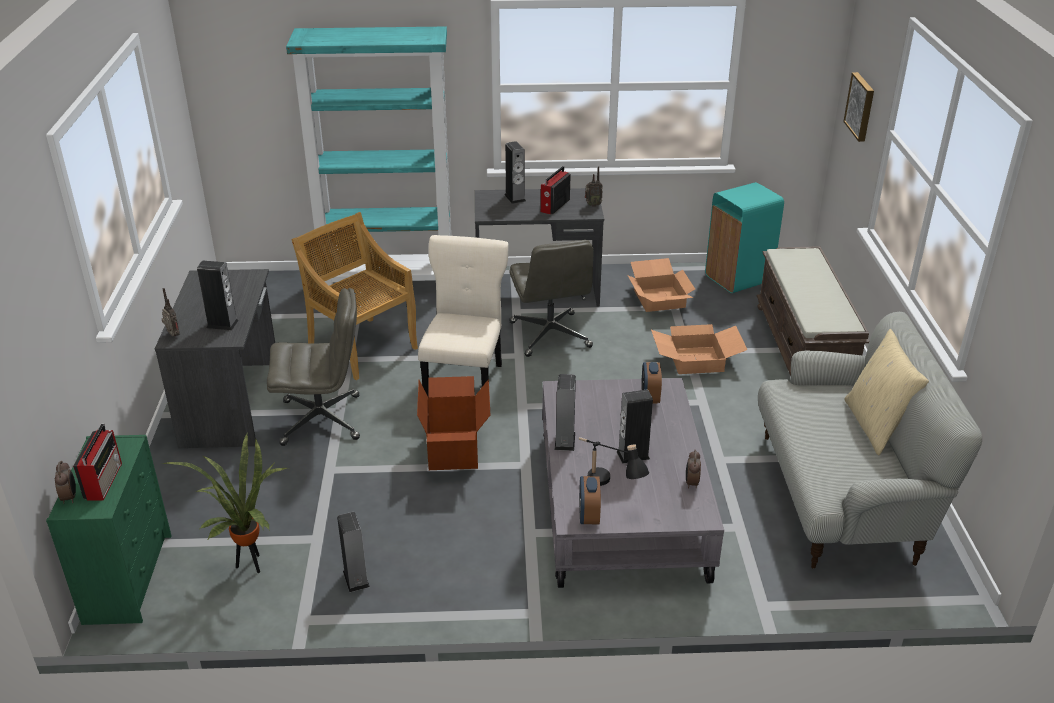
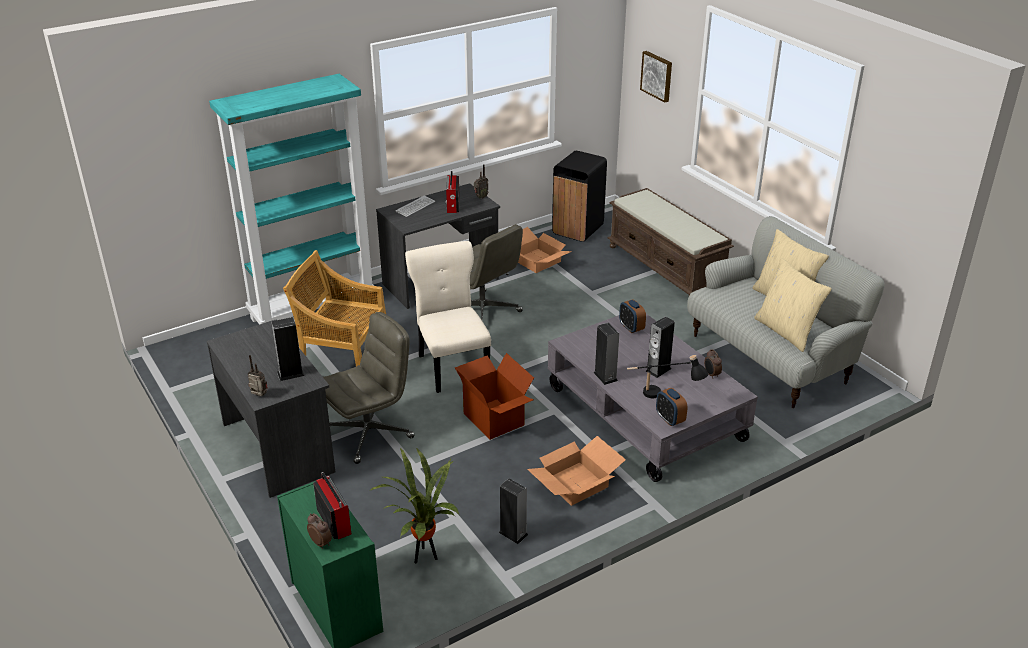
camera: 30 degrees left, 0 degrees up
(515, 198) = (415, 207): speaker -> keyboard
(695, 361) = (602, 298): cardboard box -> cardboard box (575, 484)
(739, 278) = (578, 229): turquoise trash can -> black trash can
(838, 465) = (786, 331): none -> beige pillow

